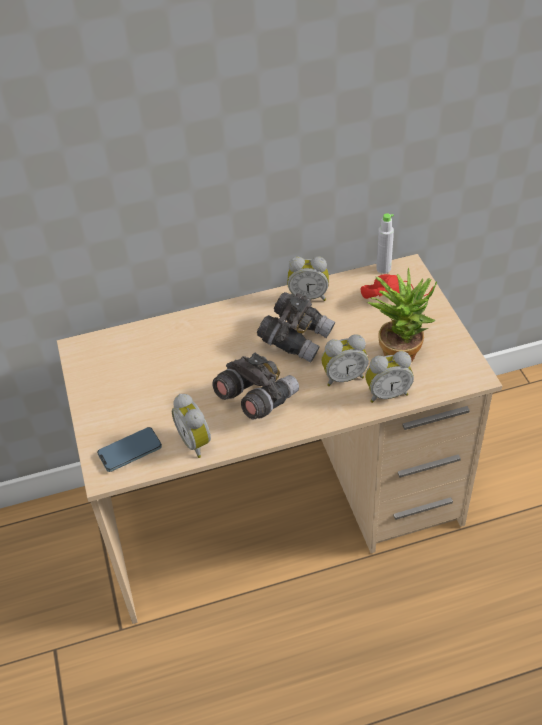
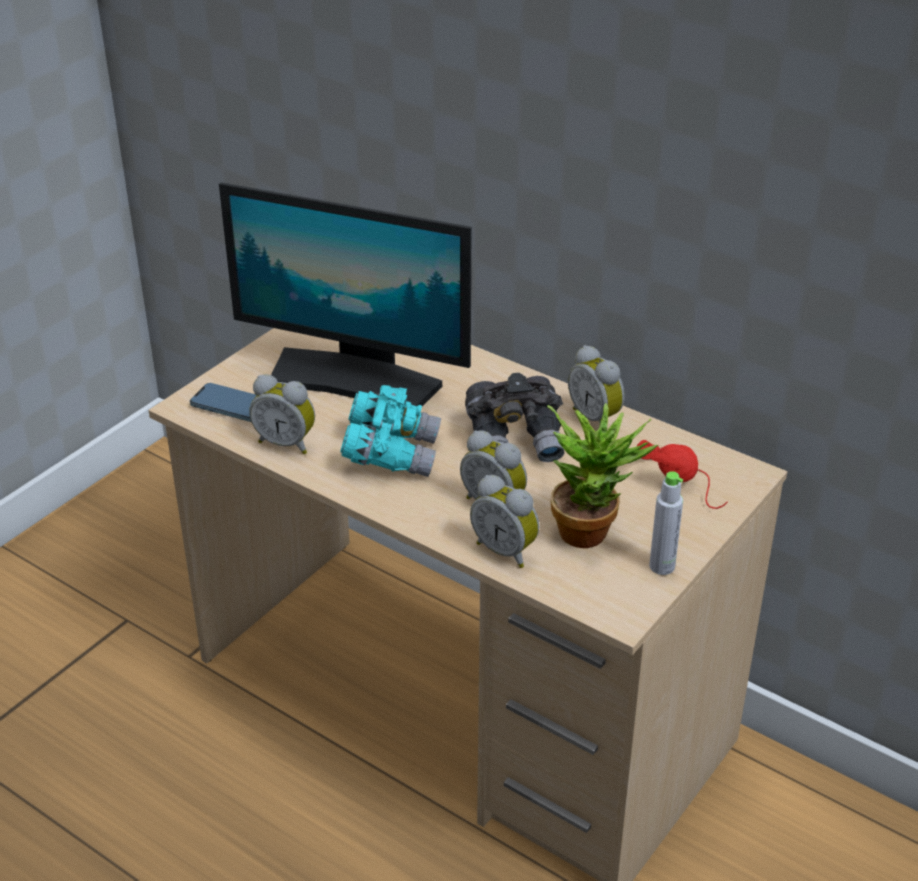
camera: 50 degrees right, 10 degrees down
(166, 378) = (354, 380): none -> monitor
(197, 441) = (287, 443): alarm clock -> alarm clock turned 90 degrees counterclockwise
(256, 398) = (391, 454): grey binoculars -> turquoise binoculars
(383, 269) = (720, 455): grey bottle -> grey bottle (662, 566)

